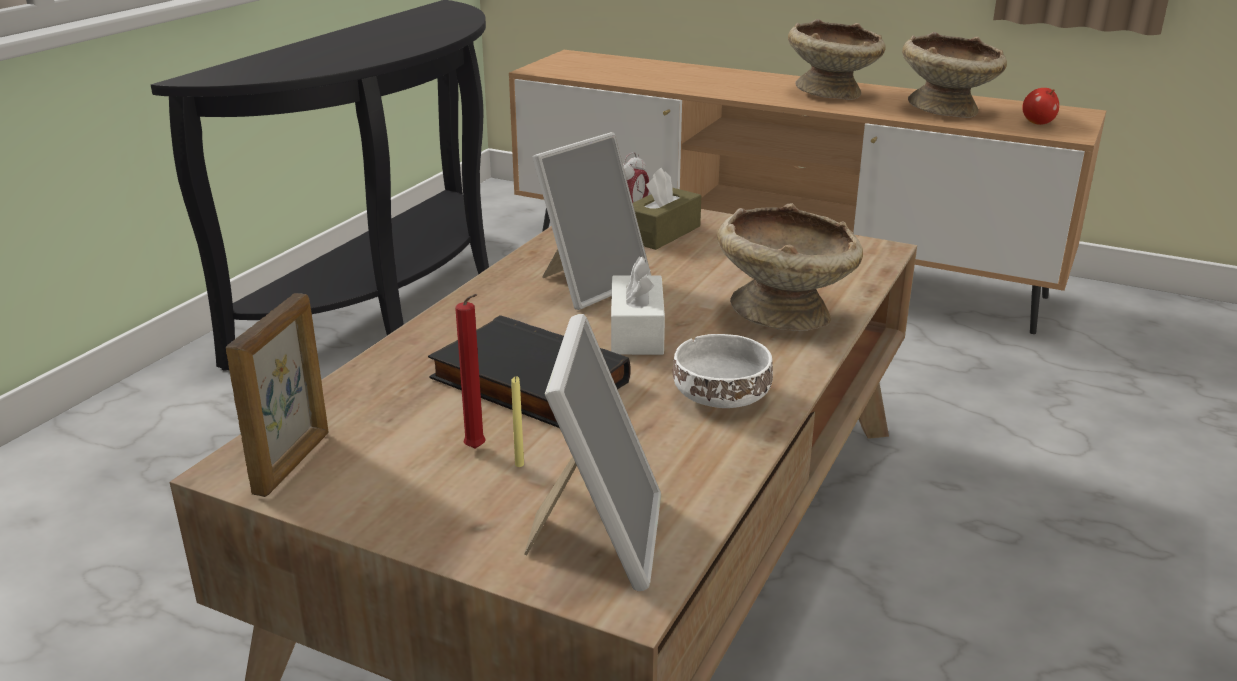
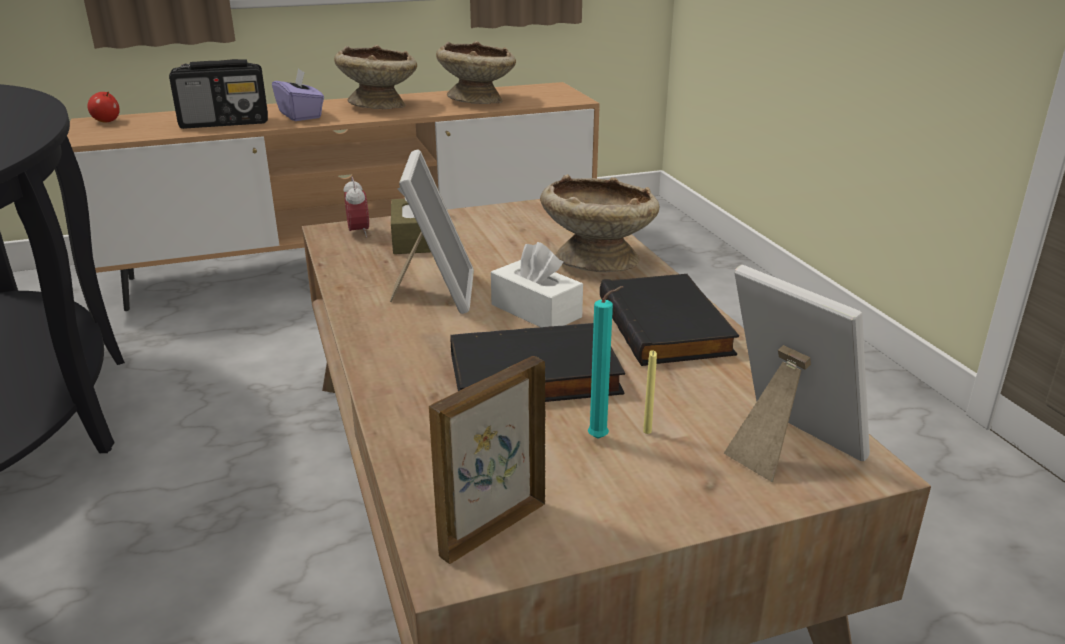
camera: 45 degrees left, 0 degrees up
(293, 462) = (491, 528): picture frame -> picture frame turned 105 degrees counterclockwise
(477, 450) = (601, 438): red candle -> turquoise candle
(663, 79) = (225, 123): none -> radio
(721, 397) = (668, 326): white bowl -> black book
(740, 86) = (301, 115): none -> purple tissue box
(1038, 123) = (545, 97): apple -> apple (107, 121)

